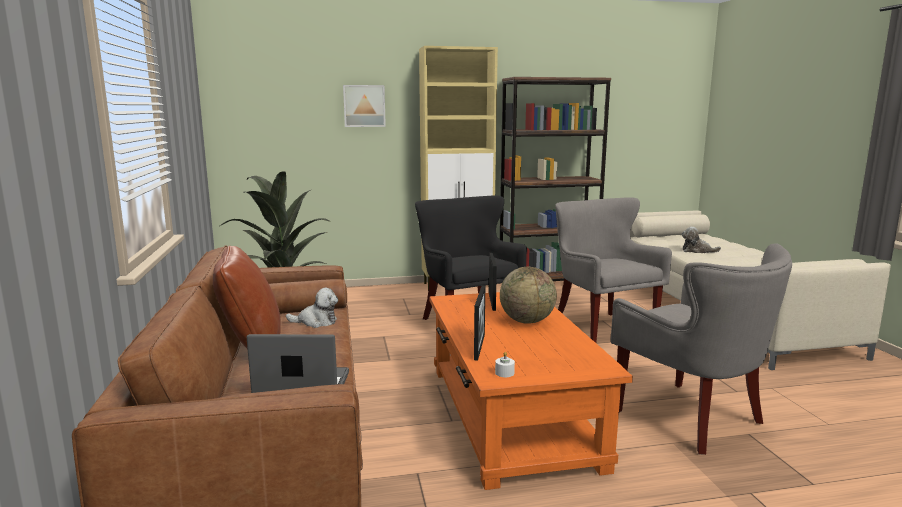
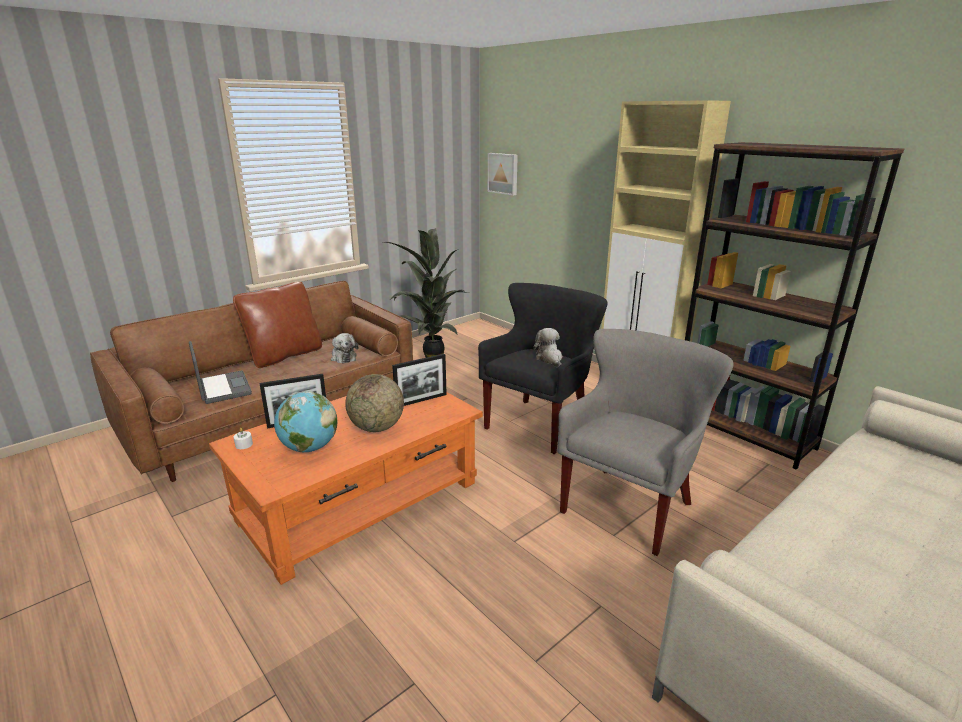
camera: 60 degrees right, 10 degrees up
(364, 106) = (588, 168): picture -> picture (503, 173)
(540, 348) = (309, 448): none -> globe
(691, 419) = (423, 624): grey armchair -> none
(697, 251) = (857, 492): plush toy -> plush toy (549, 359)

